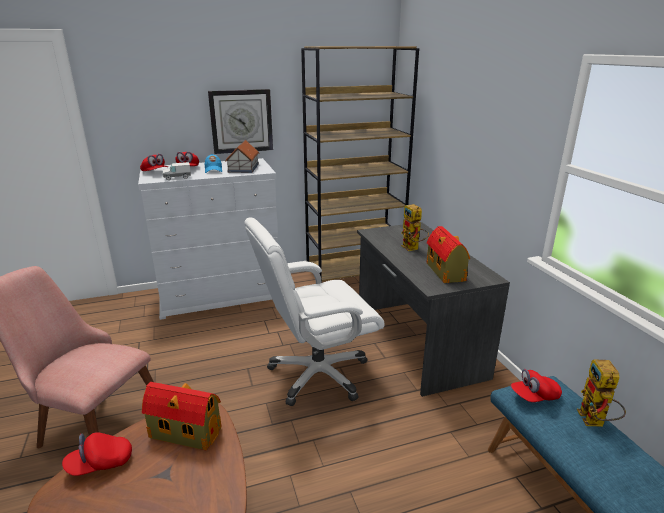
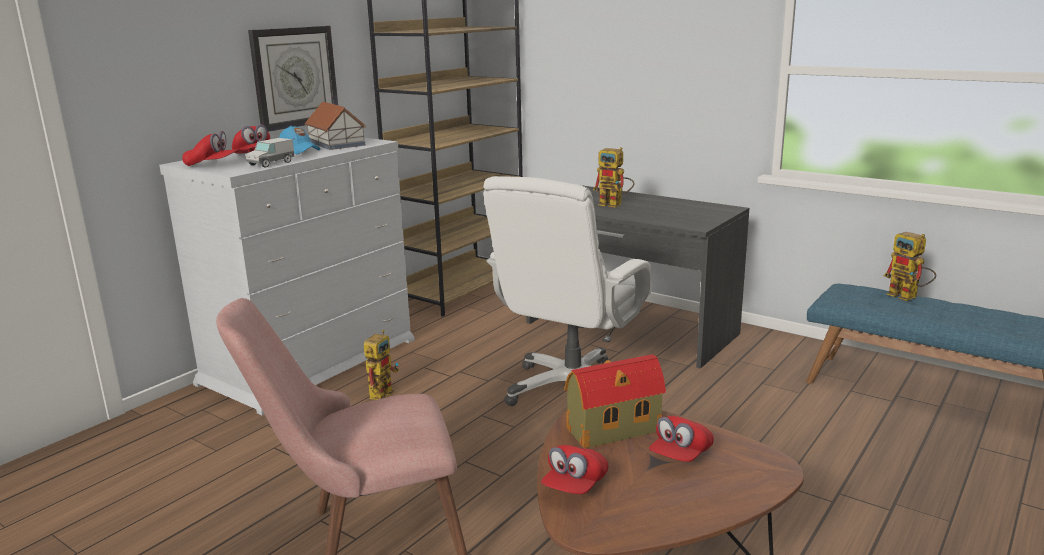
camera: 35 degrees left, 5 degrees down
(224, 328) = (382, 392): none -> toy robot
(445, 272) = (684, 214): toy house -> none
(534, 396) = (848, 297): red cap -> red cap (680, 455)

